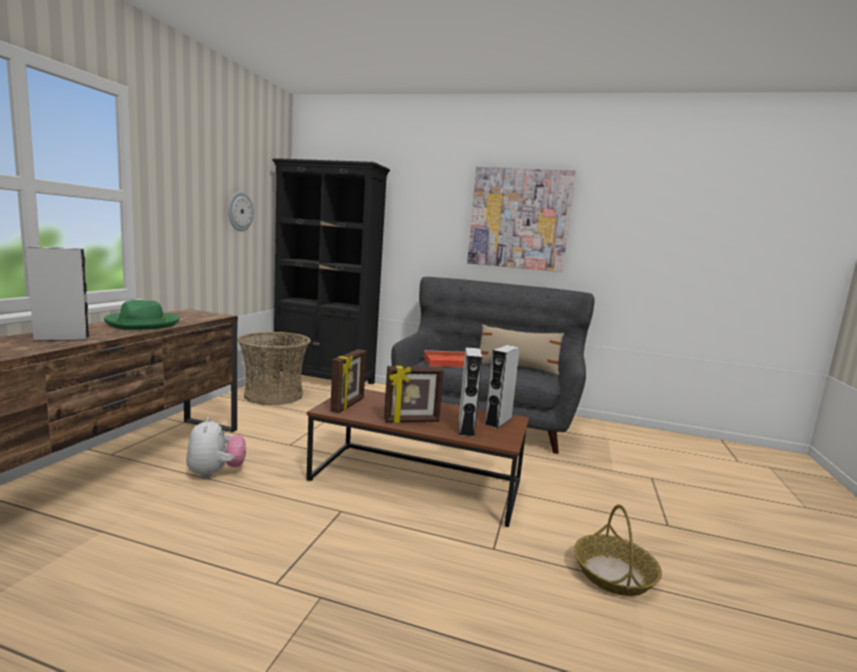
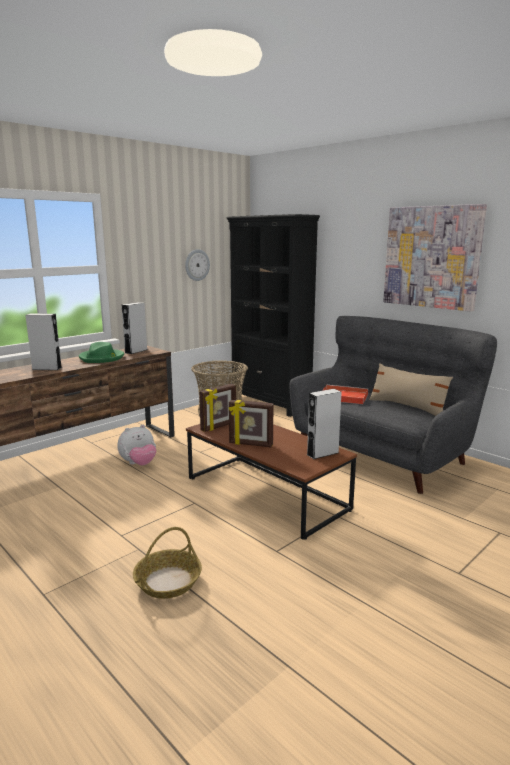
camera: 30 degrees right, 5 degrees up
(215, 473) = (139, 464): plush toy -> plush toy turned 45 degrees clockwise
(466, 428) = (286, 455): grey speaker -> grey speaker (136, 351)
(614, 574) = (354, 592): basket -> basket (168, 582)

